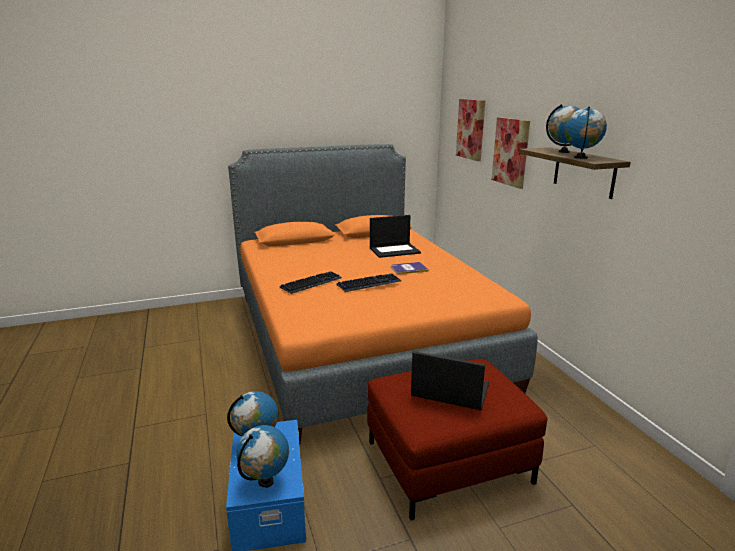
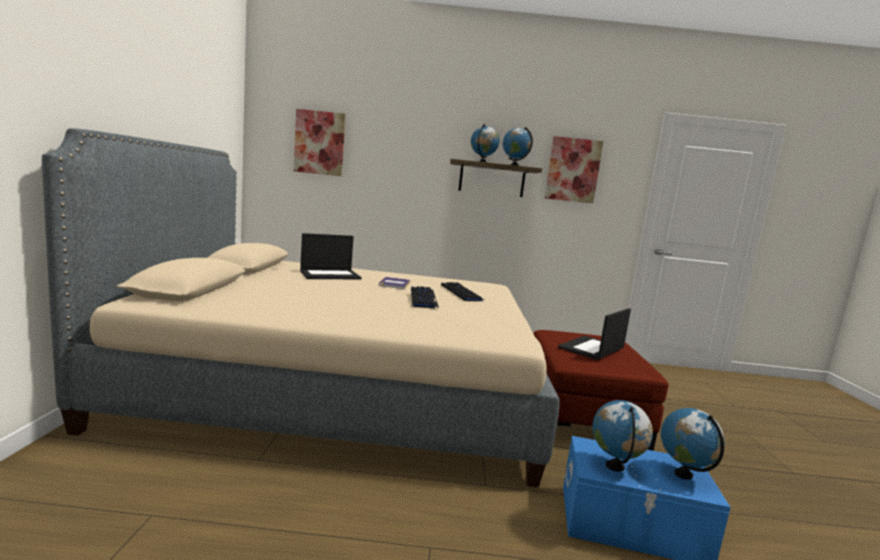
camera: 70 degrees left, 10 degrees down
(311, 283) = (387, 313): keyboard -> keyboard (461, 293)
(359, 338) = (339, 390): orange bed -> beige bed
(395, 250) = (330, 275): laptop -> laptop turned 60 degrees clockwise
(511, 152) = (394, 165): picture -> picture (573, 170)

